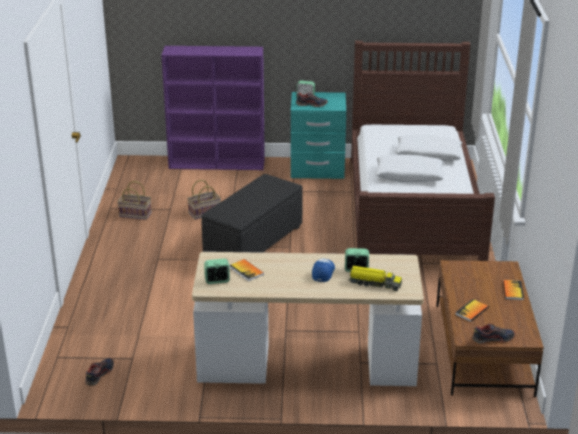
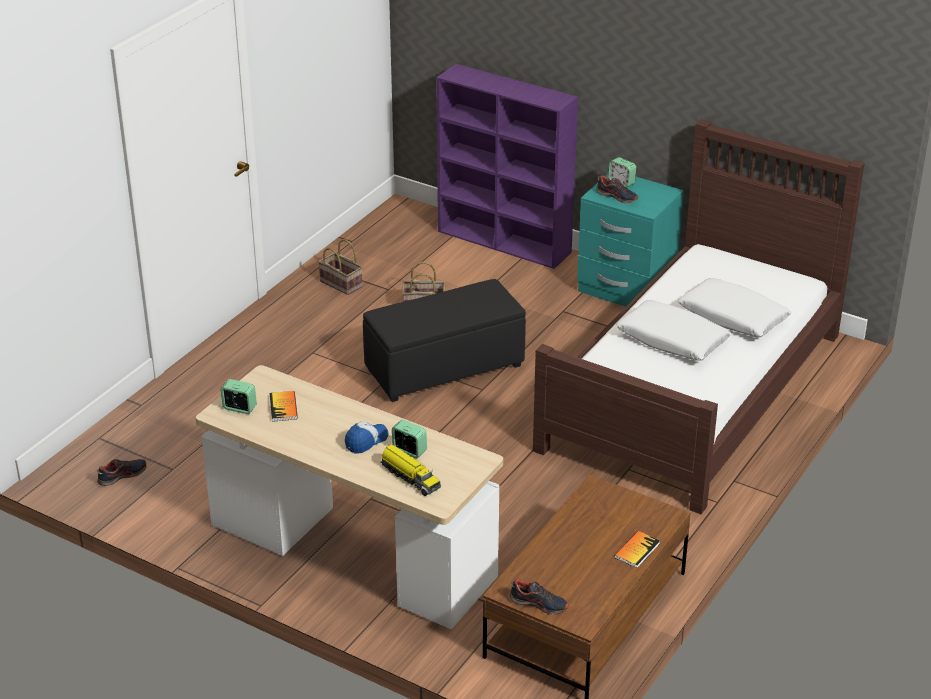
camera: 30 degrees right, 5 degrees up
(471, 311) = (552, 558): book -> none

